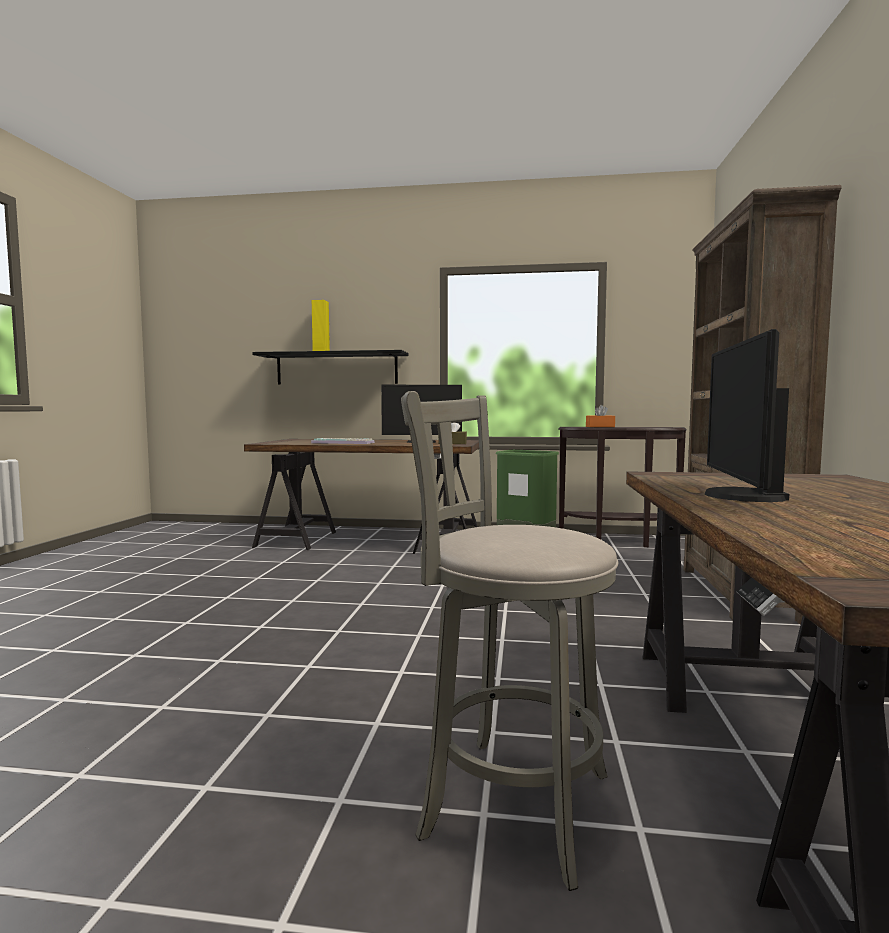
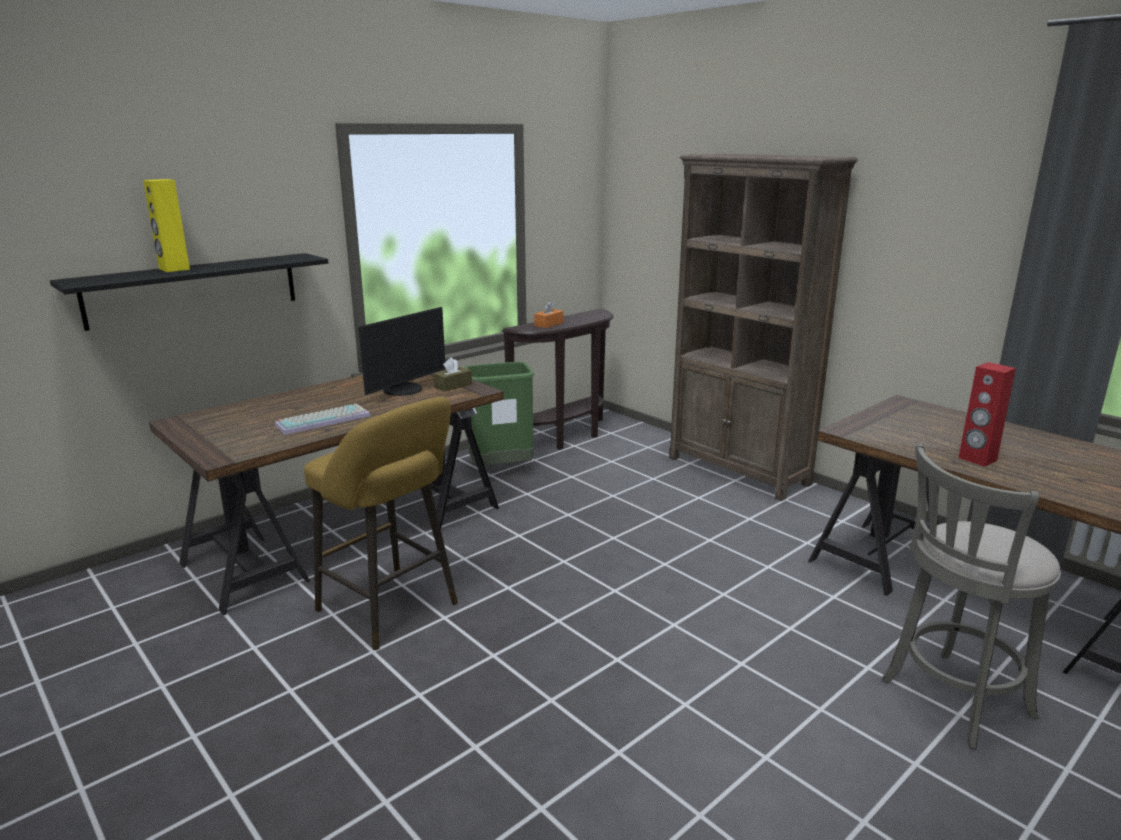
camera: 50 degrees left, 15 degrees up
(306, 569) = (392, 610): none -> yellow stool
(741, 496) = (977, 459): monitor -> red speaker

